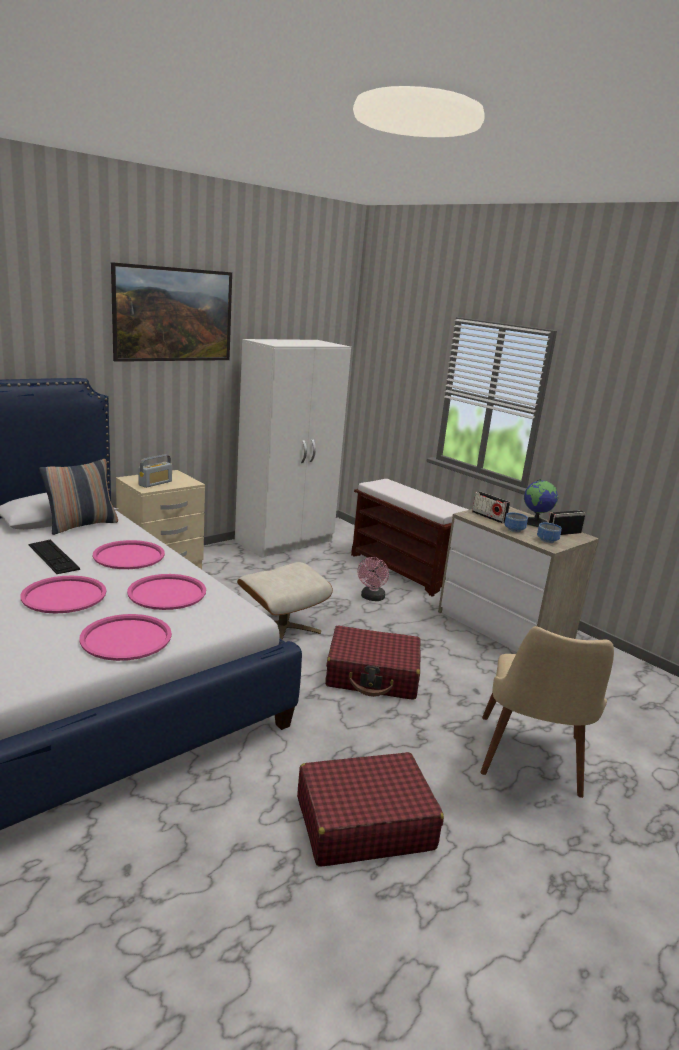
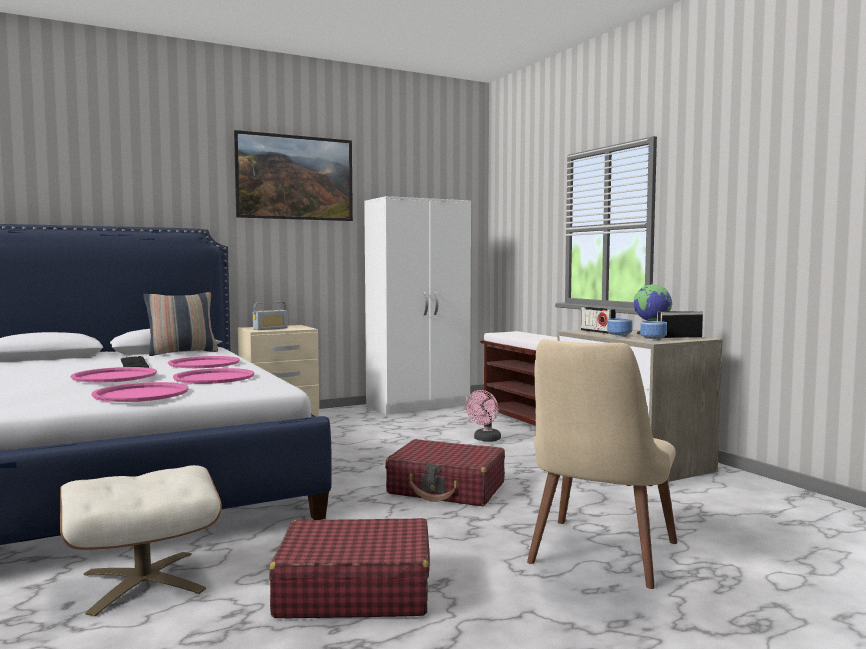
camera: 15 degrees right, 15 degrees down
(282, 628) = (371, 456): beige ottoman -> beige ottoman (143, 581)

